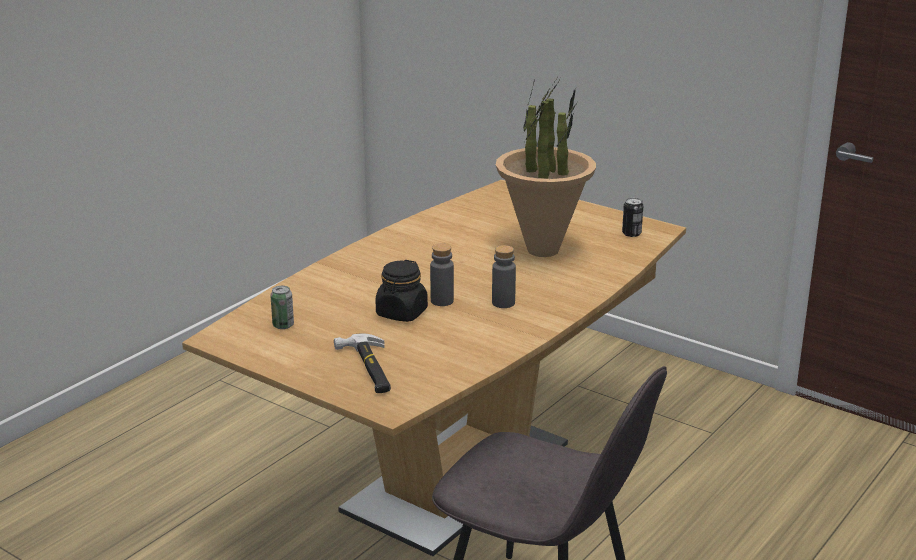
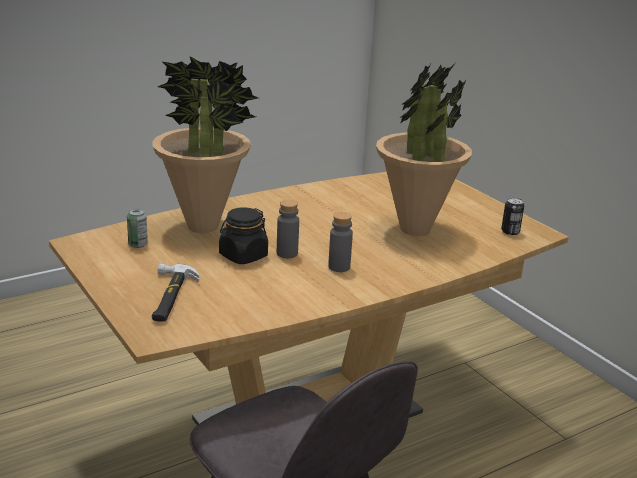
camera: 20 degrees right, 0 degrees up
(332, 292) = (203, 226): none -> potted plant

